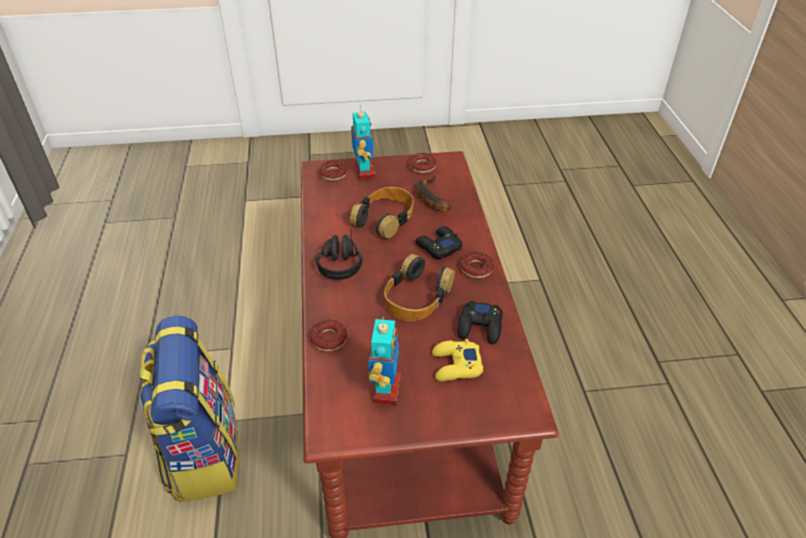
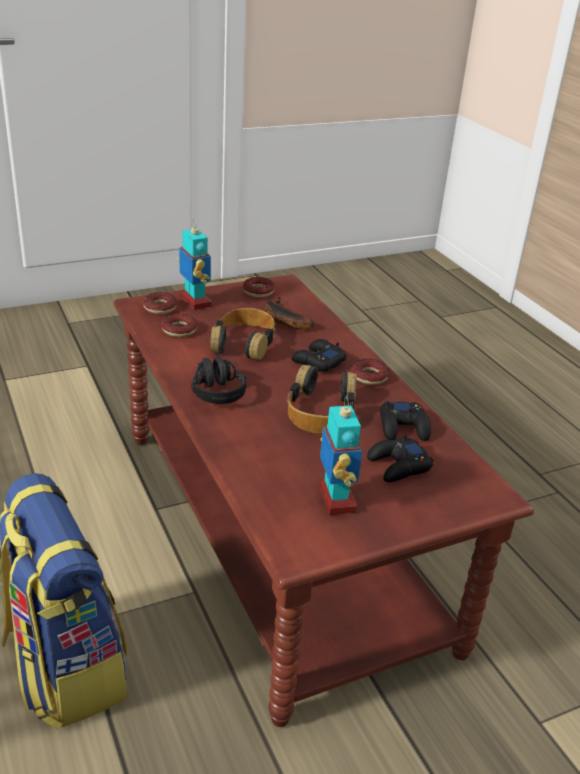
camera: 20 degrees left, 10 degrees down
(329, 339) = (244, 463): donut -> donut (179, 330)
(456, 366) = (398, 466): yellow game controller -> black game controller

